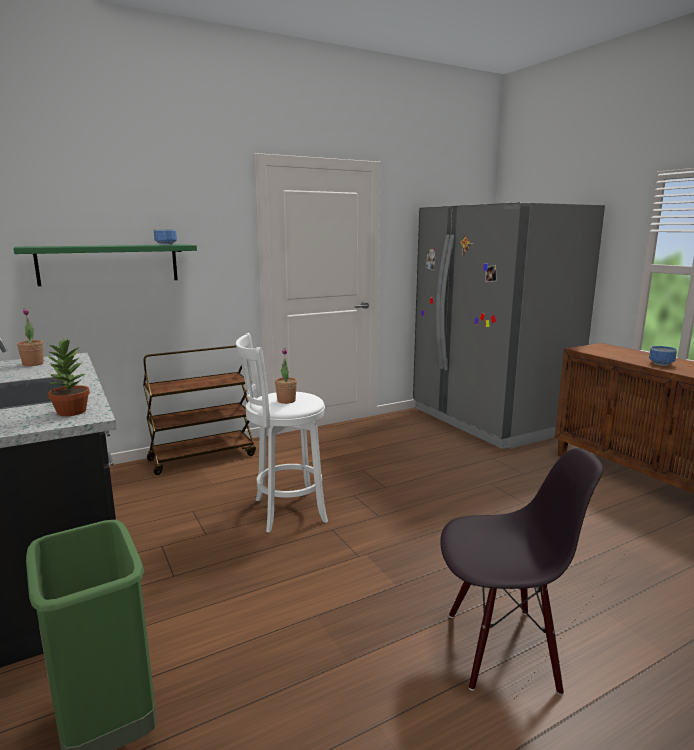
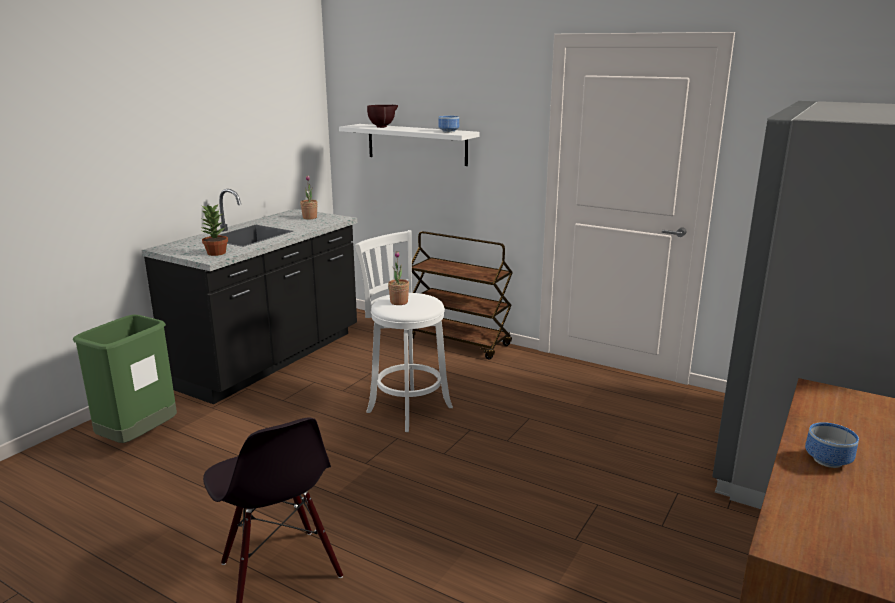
camera: 60 degrees right, 5 degrees up
(72, 246) = (383, 127): none -> brown bowl
(109, 264) = (416, 144): green shelf -> white shelf

